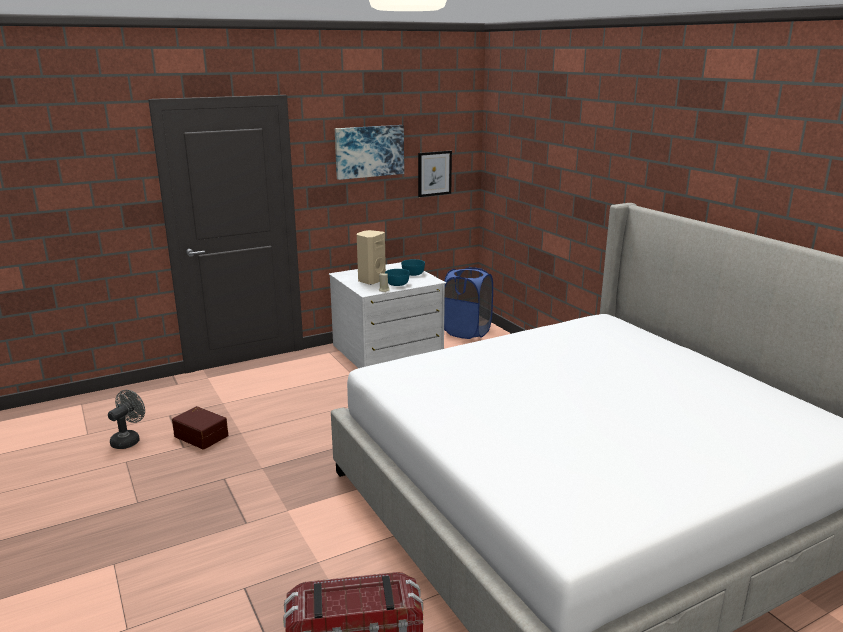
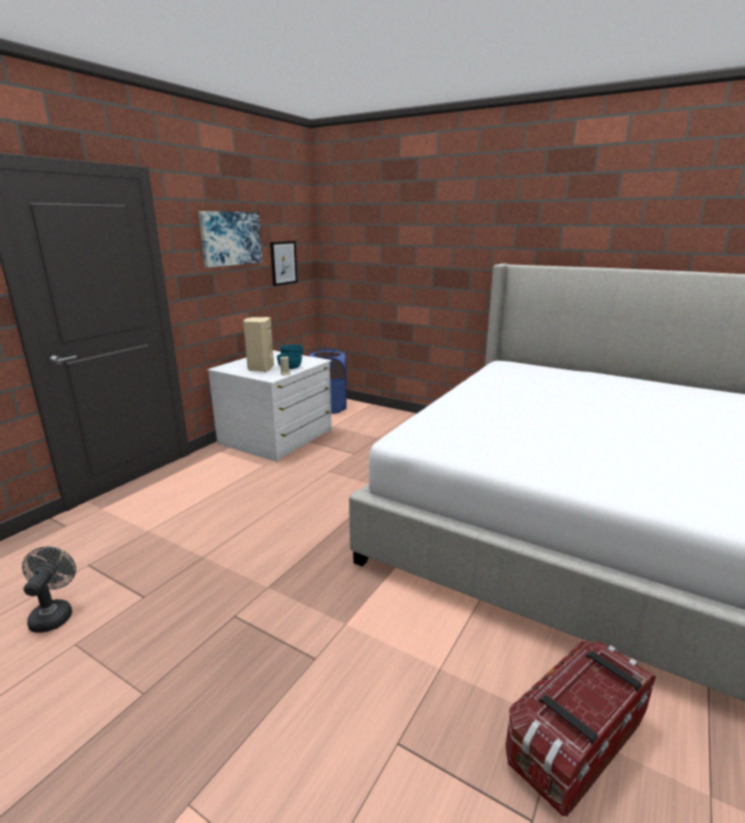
camera: 30 degrees left, 0 degrees up
(202, 435) = (156, 575): brown storage box -> none

